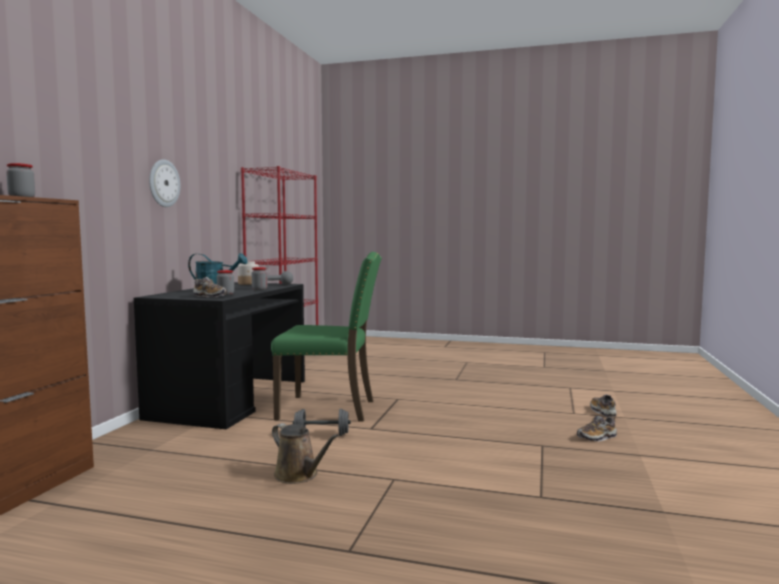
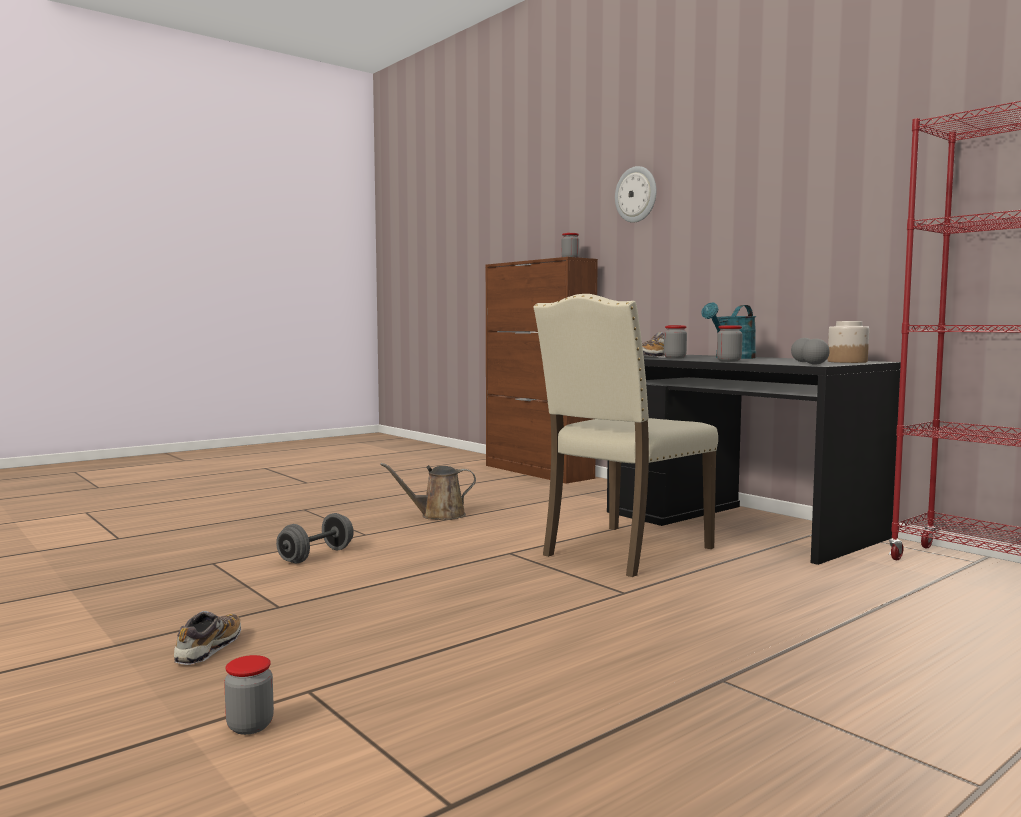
camera: 125 degrees right, 0 degrees up
(163, 183) = (752, 211): wall clock -> wall clock (636, 194)
(321, 435) = (525, 534): grey dumbbell -> grey dumbbell (316, 556)
(329, 409) = (623, 551): green chair -> beige chair
(602, 411) = (250, 726): shoe -> jar

